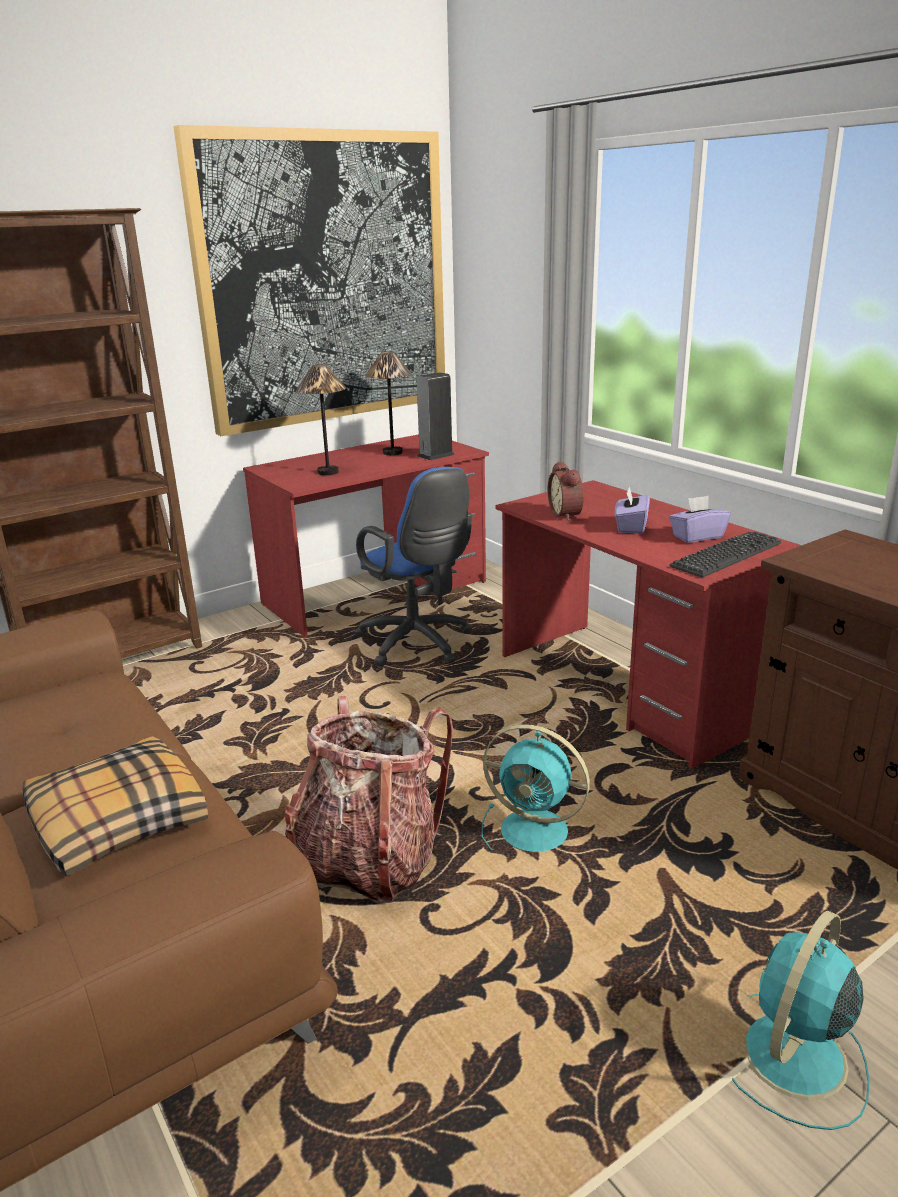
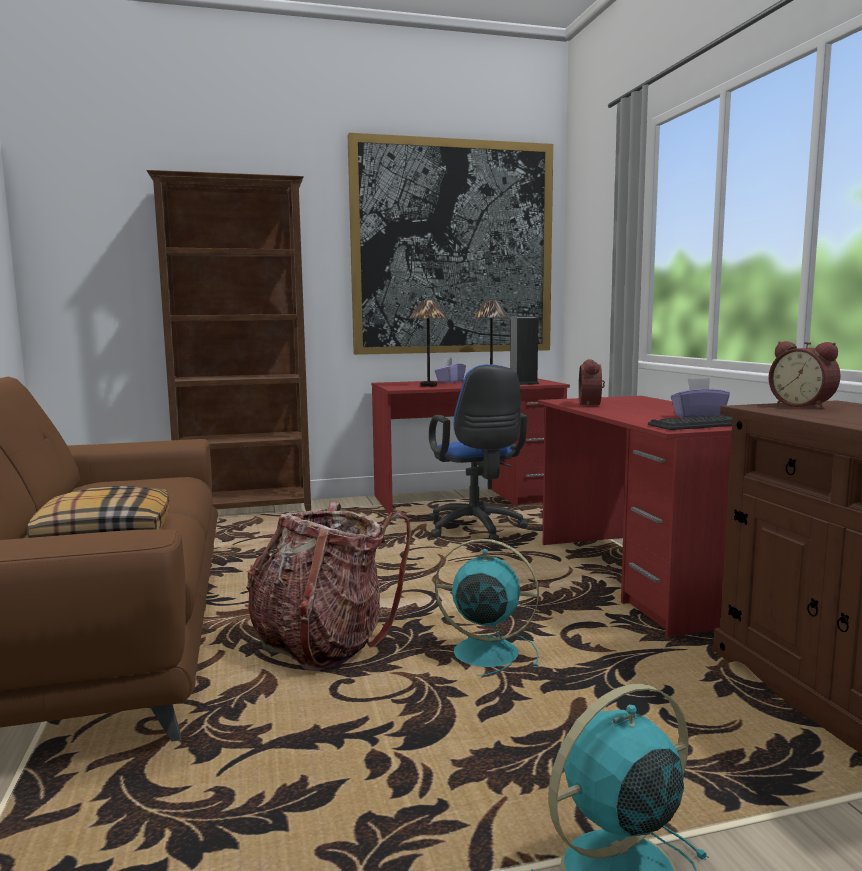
camera: 20 degrees right, 15 degrees down
(537, 832) = (482, 653): turquoise fan -> turquoise fan turned 150 degrees clockwise
(630, 527) = (641, 411): purple tissue box -> purple tissue box (450, 381)
(833, 551) = (803, 405): none -> alarm clock

